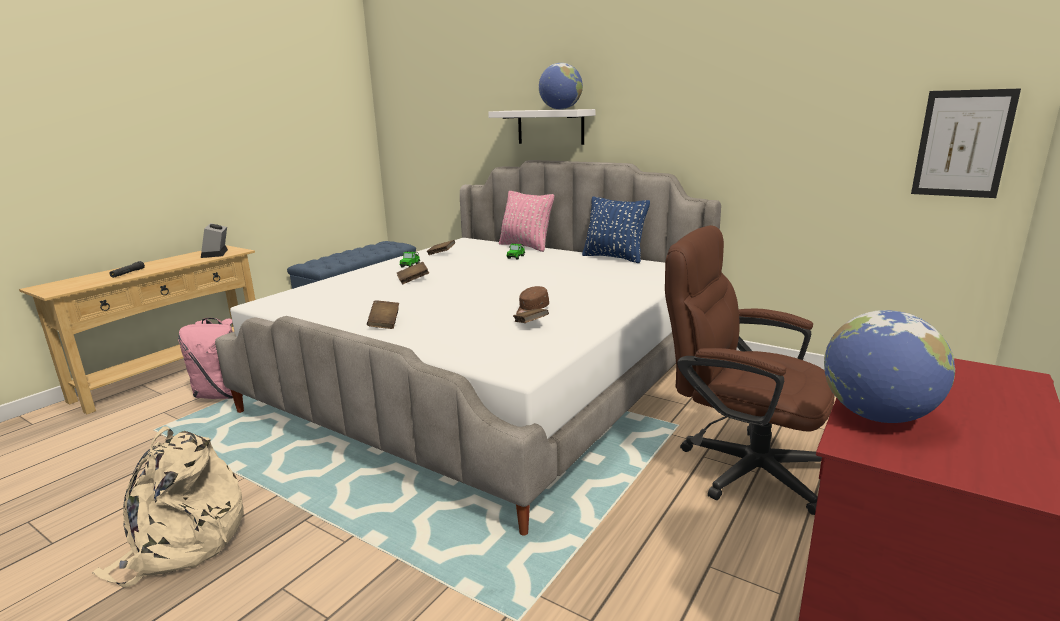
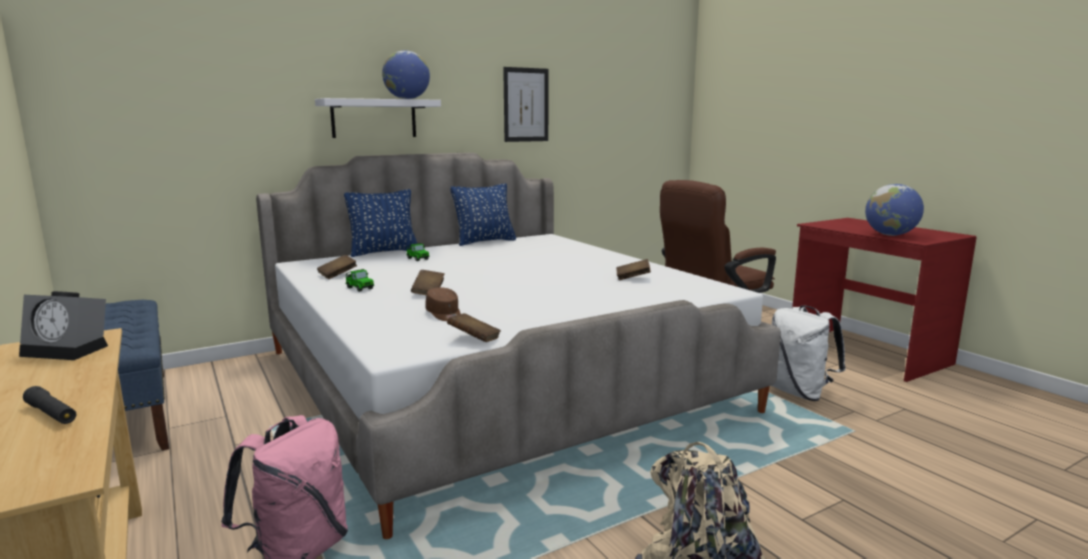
camera: 65 degrees left, 5 degrees down
(384, 323) = (568, 311): brown book -> brown book (474, 339)
(525, 246) = (383, 252): pink pillow -> blue pillow
(531, 310) = (594, 274): brown cap -> brown cap (444, 314)
(616, 560) = (799, 393): none -> white backpack
(962, 144) = (663, 128): picture -> picture (526, 105)

